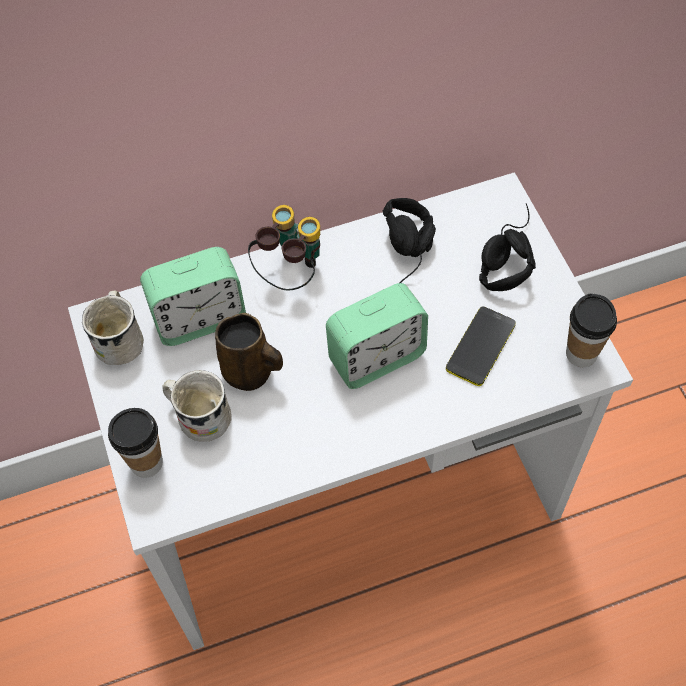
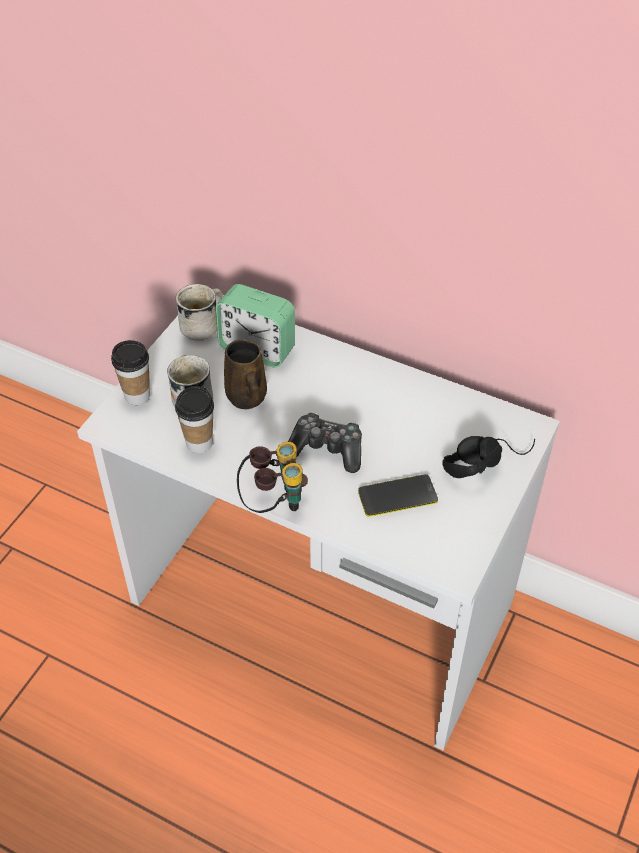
camera: 45 degrees right, 10 degrees down
(290, 273) = (338, 366): binoculars -> binoculars (273, 501)
(376, 357) = (327, 449): alarm clock -> game controller
(413, 256) = (424, 415): black headphones -> none
(581, 354) = (457, 555): cup -> cup (199, 443)

